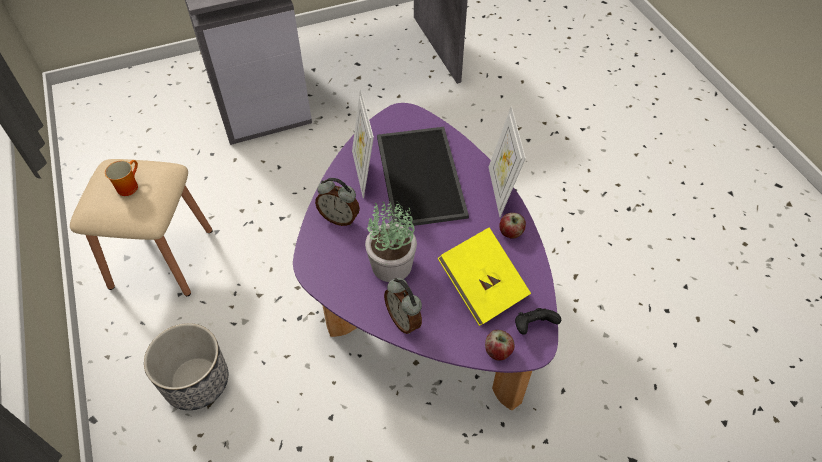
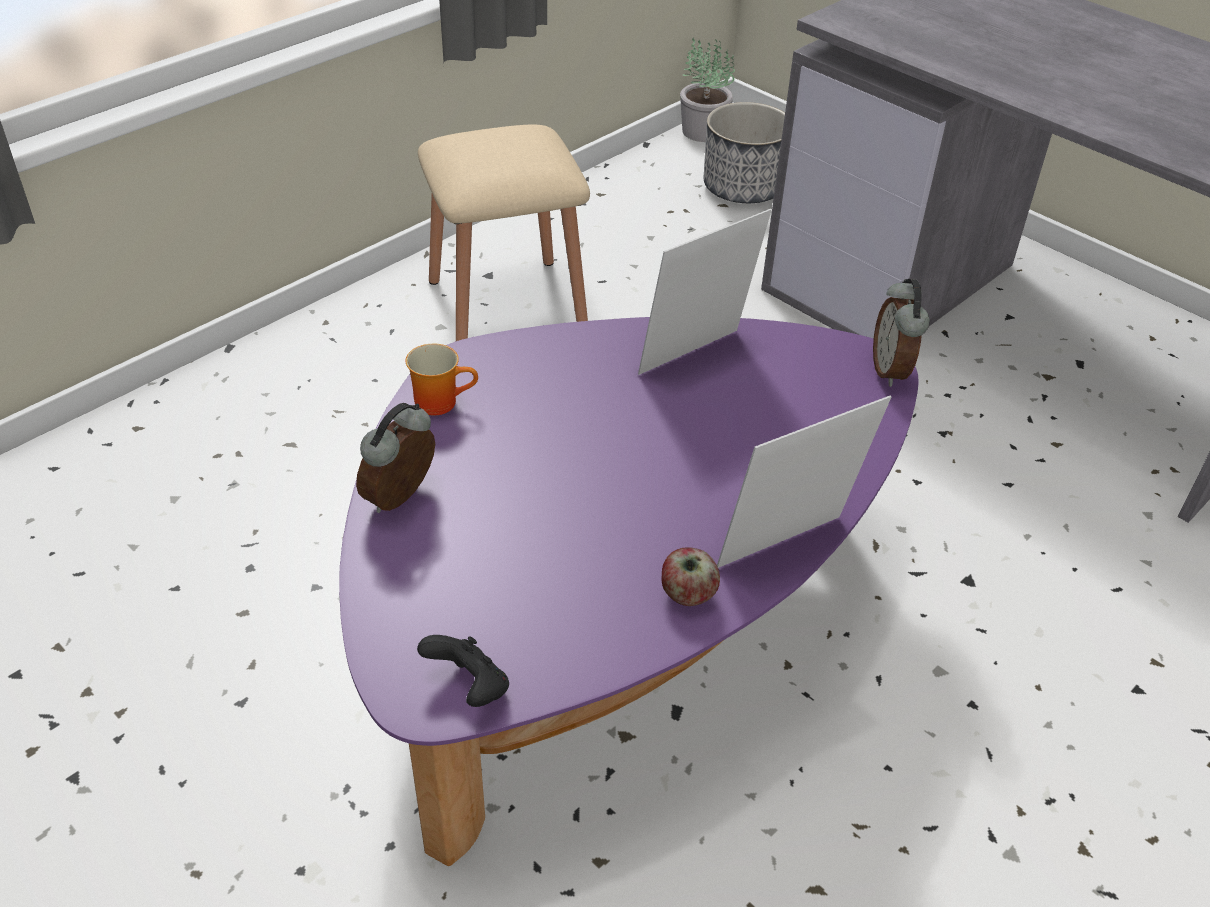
camera: 65 degrees right, 10 degrees down
(128, 186) = (504, 150): mug -> mug (441, 400)
(197, 381) = (321, 418): planter -> planter (743, 188)
(339, 218) = (577, 361): alarm clock -> alarm clock (891, 370)
(391, 266) = (510, 450): potted plant -> potted plant (702, 131)
(418, 175) = (741, 425): tray -> none
(483, 287) = (528, 585): yellow book -> none
(498, 351) = (389, 646): apple -> none

